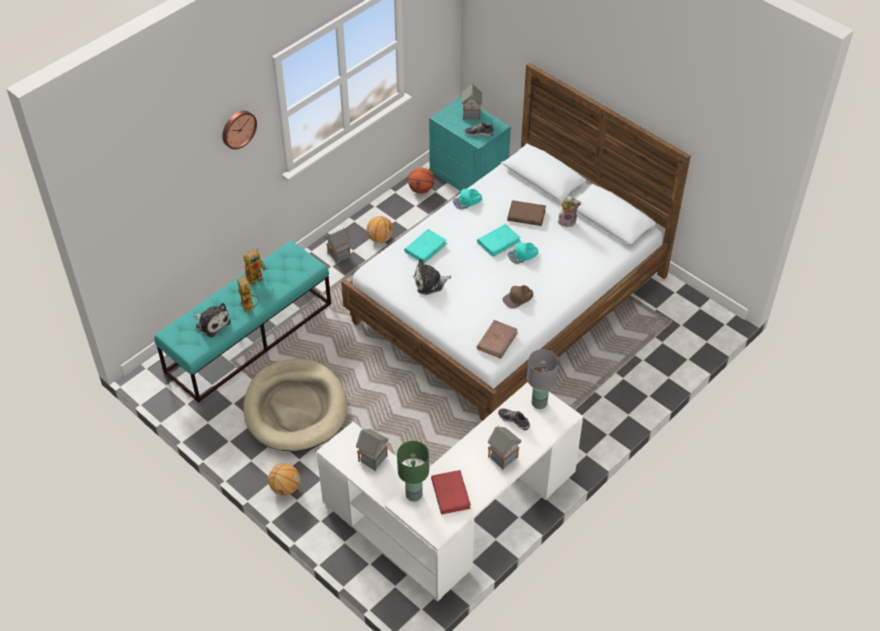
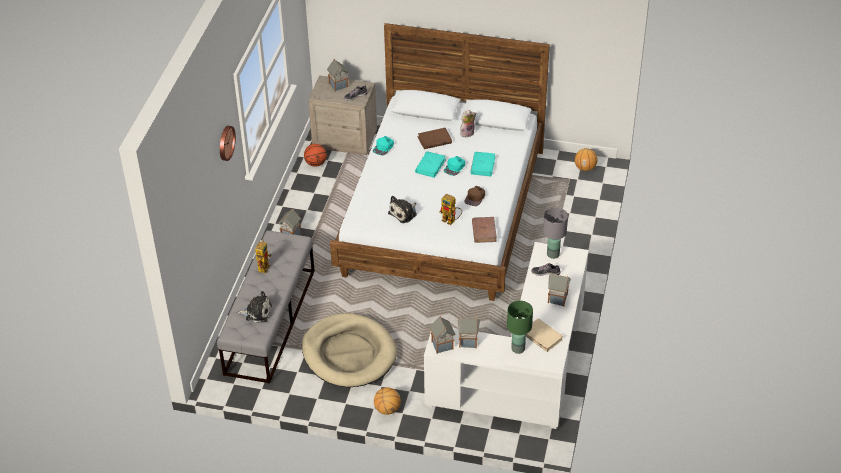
camera: 30 degrees left, 5 degrees down
(249, 308) = (277, 289): toy robot -> toy robot (451, 221)
(249, 337) = (270, 321): turquoise bench -> grey bench
(343, 450) = (442, 345): none -> toy house
(380, 238) = (313, 210): basketball -> basketball (585, 168)
(425, 247) = (381, 191): turquoise book -> turquoise book (483, 165)
(450, 493) = (542, 336): red book -> beige book
(469, 176) = (345, 139): turquoise nightstand -> beige nightstand

